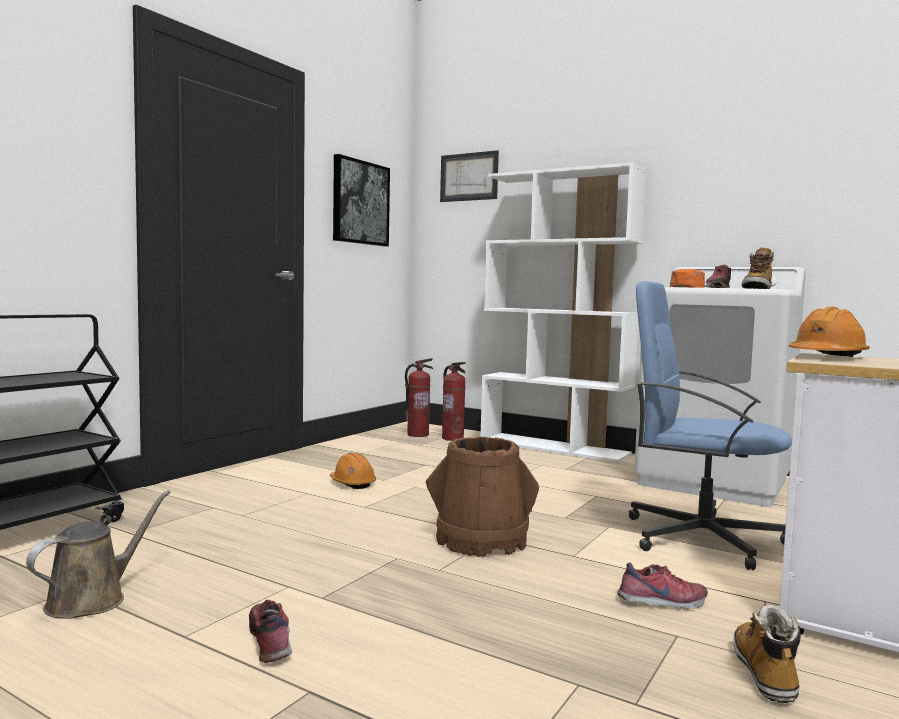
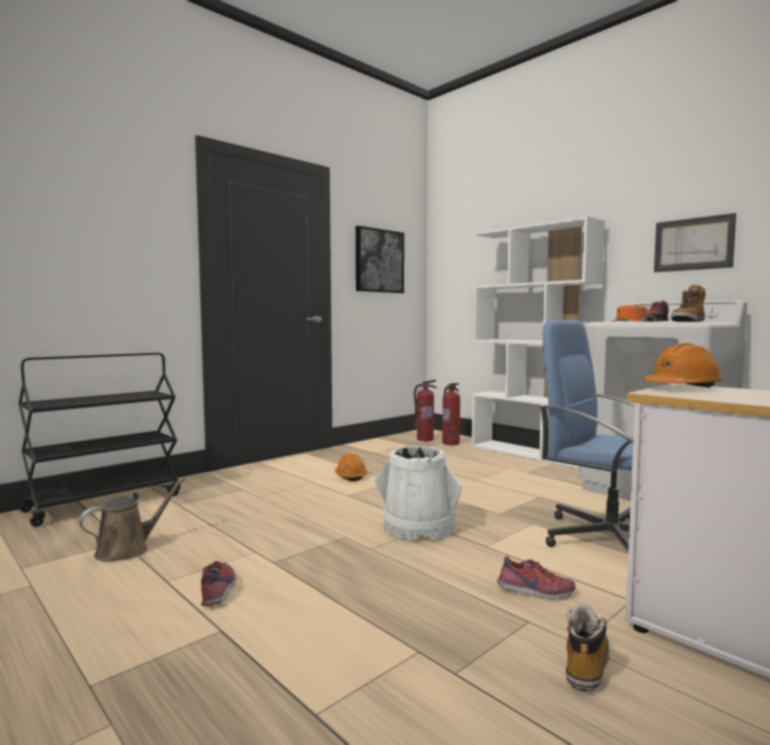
camera: 15 degrees right, 0 degrees up
(469, 177) = (466, 235): picture -> picture (693, 244)
(481, 541) = (418, 528): brown bucket -> white bucket

